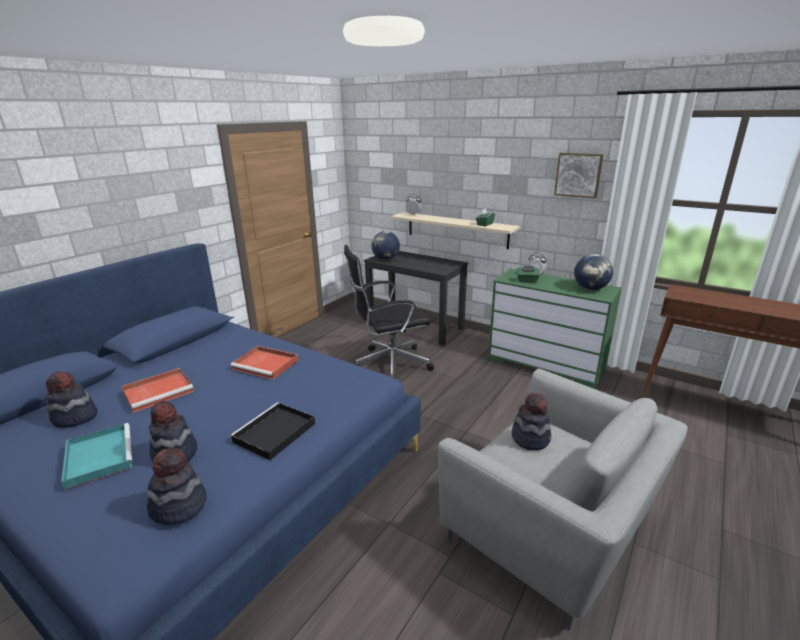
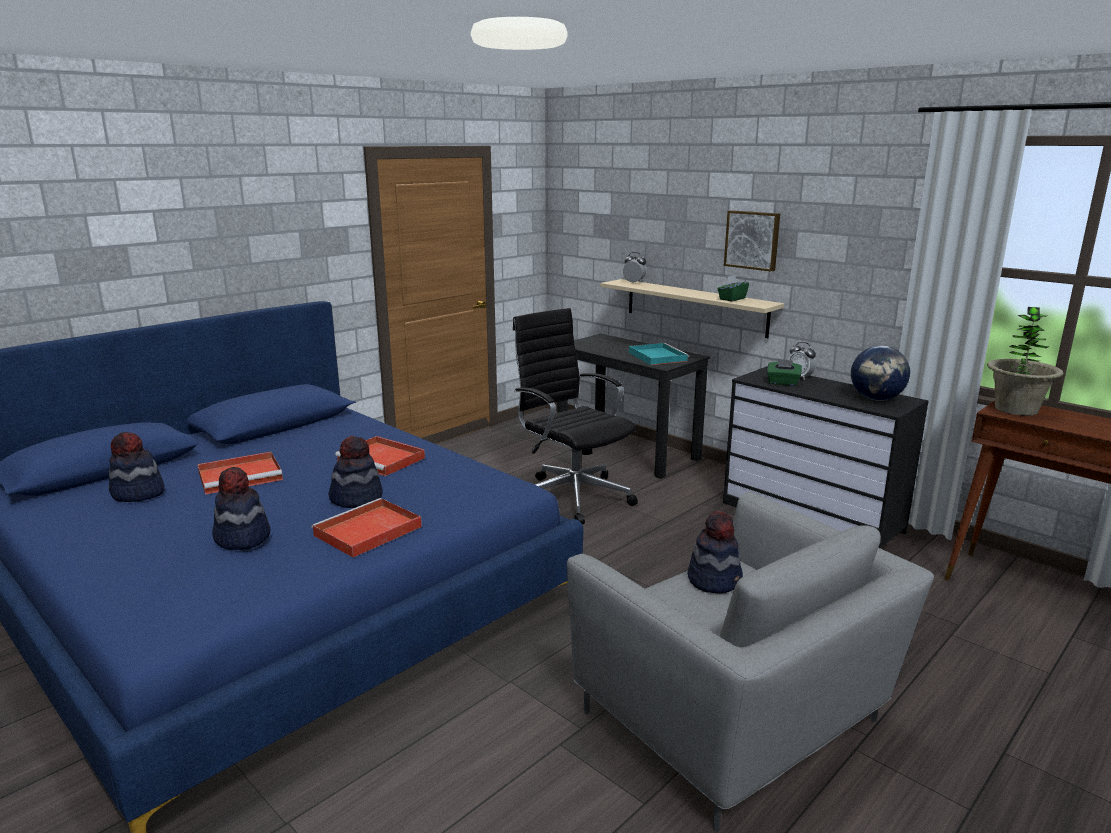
camera: 10 degrees right, 5 degrees down
(98, 456) = (156, 532): turquoise tray -> turquoise tray (656, 356)
(179, 506) = (233, 587): hat -> hat (356, 498)
(274, 433) = (366, 532): black tray -> red tray
(386, 259) = (588, 345): globe -> none
(389, 364) = (572, 496): black office chair -> black office chair turned 60 degrees clockwise
(545, 364) = (812, 517): green dresser -> black dresser
(578, 175) = (868, 228): picture -> picture (752, 240)
(685, 293) = (1016, 409): none -> potted plant

